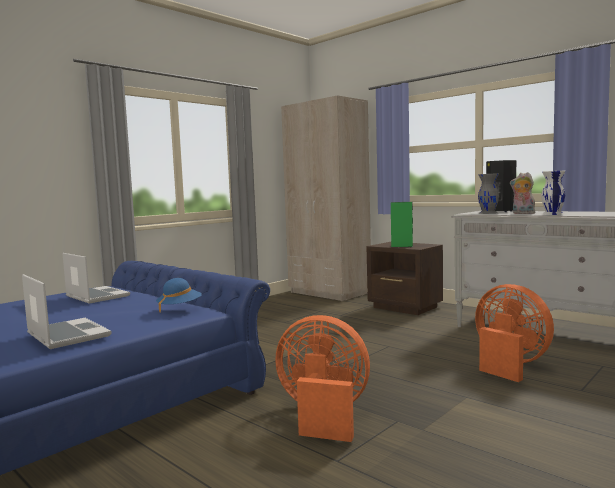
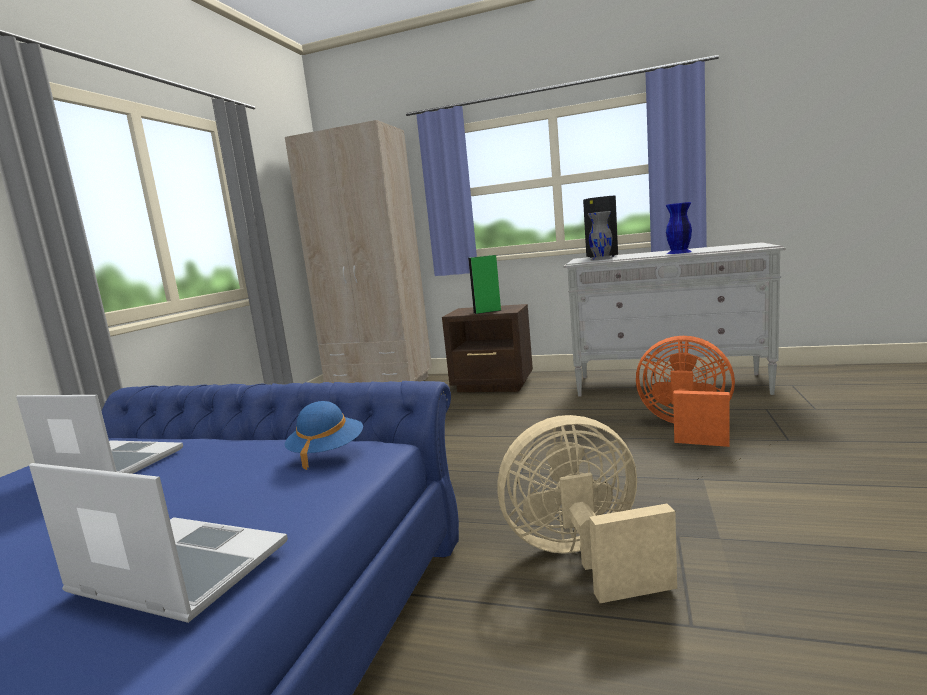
camera: 25 degrees left, 5 degrees up
(323, 415) = (583, 557): orange fan -> beige fan
(522, 213) = (644, 255): plush toy -> none
(552, 214) = (678, 252): white vase -> blue vase

